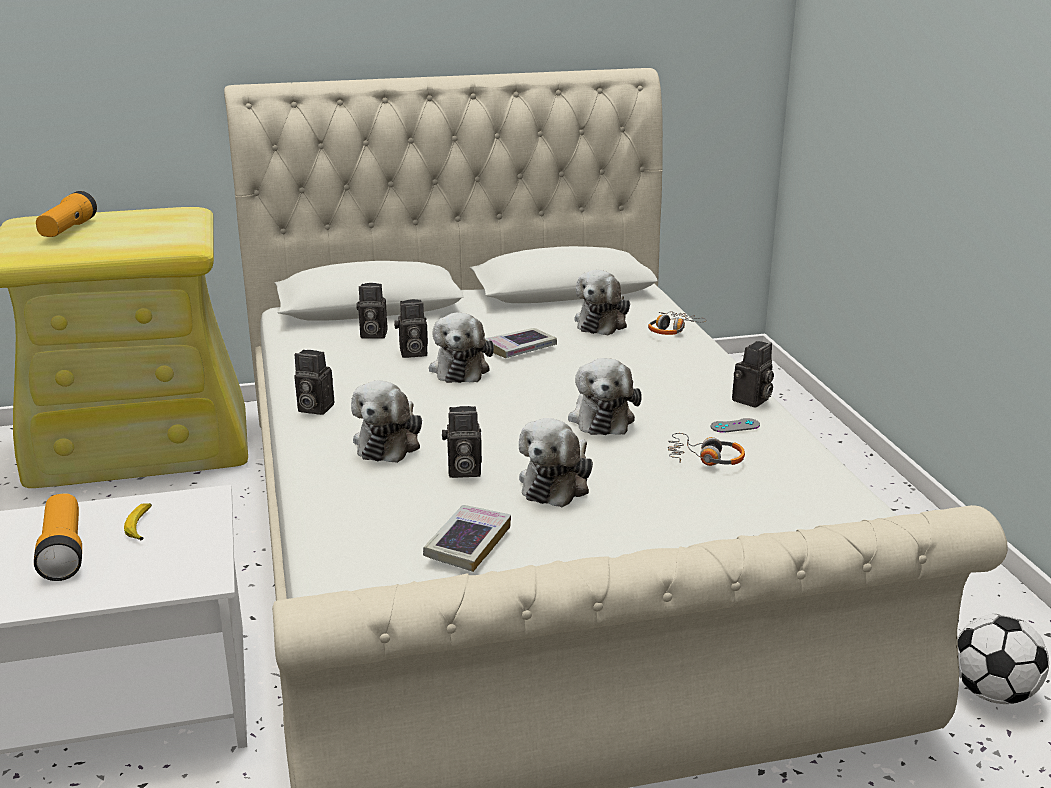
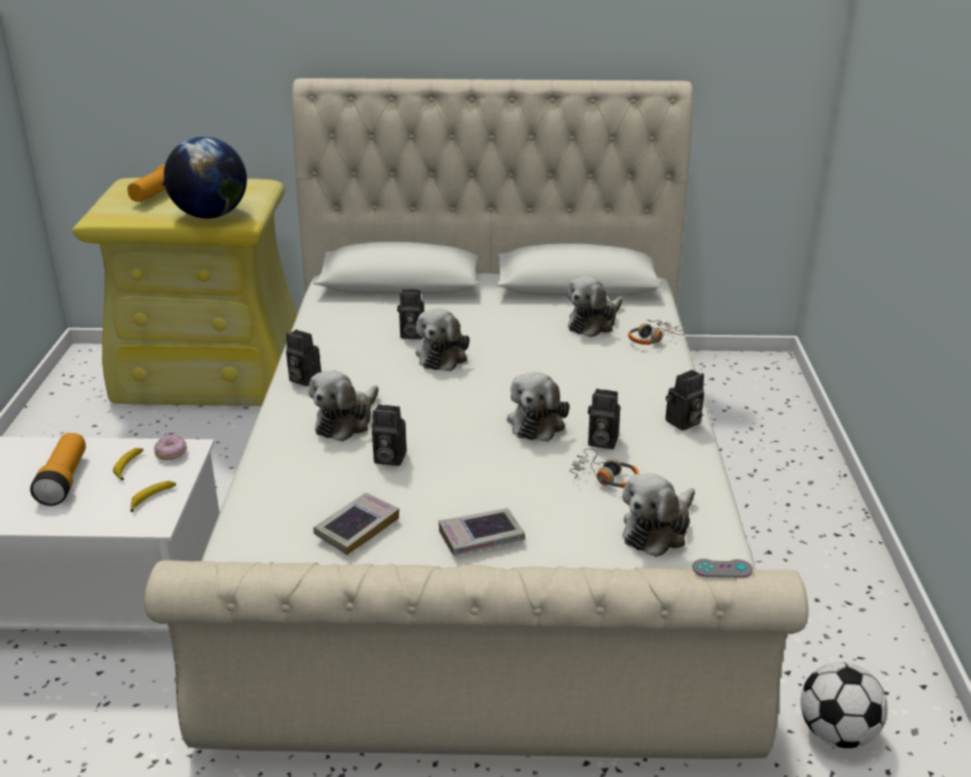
camera: 15 degrees right, 5 degrees up
(147, 244) = (210, 216): none -> globe
(187, 506) = (171, 454): none -> donut
(189, 555) = (152, 499): none -> banana
(372, 334) = (387, 312): camera -> camera (600, 442)
(520, 348) = (505, 341): book -> book (481, 537)
(557, 483) = (463, 482): plush toy -> plush toy (658, 530)
(735, 426) = (651, 447): grey game controller -> grey game controller (722, 568)

